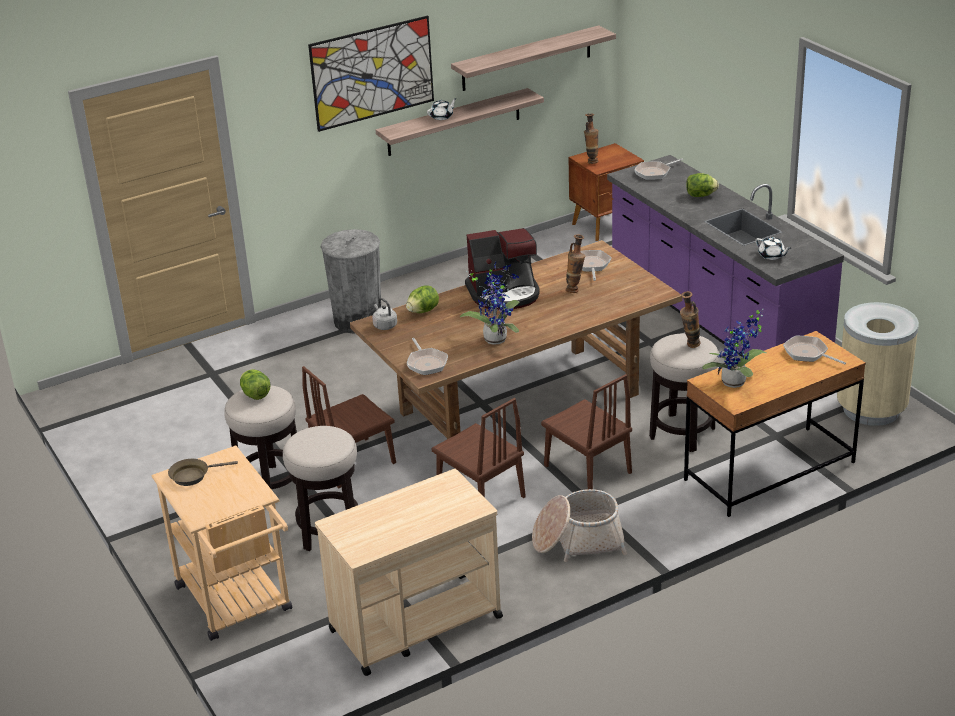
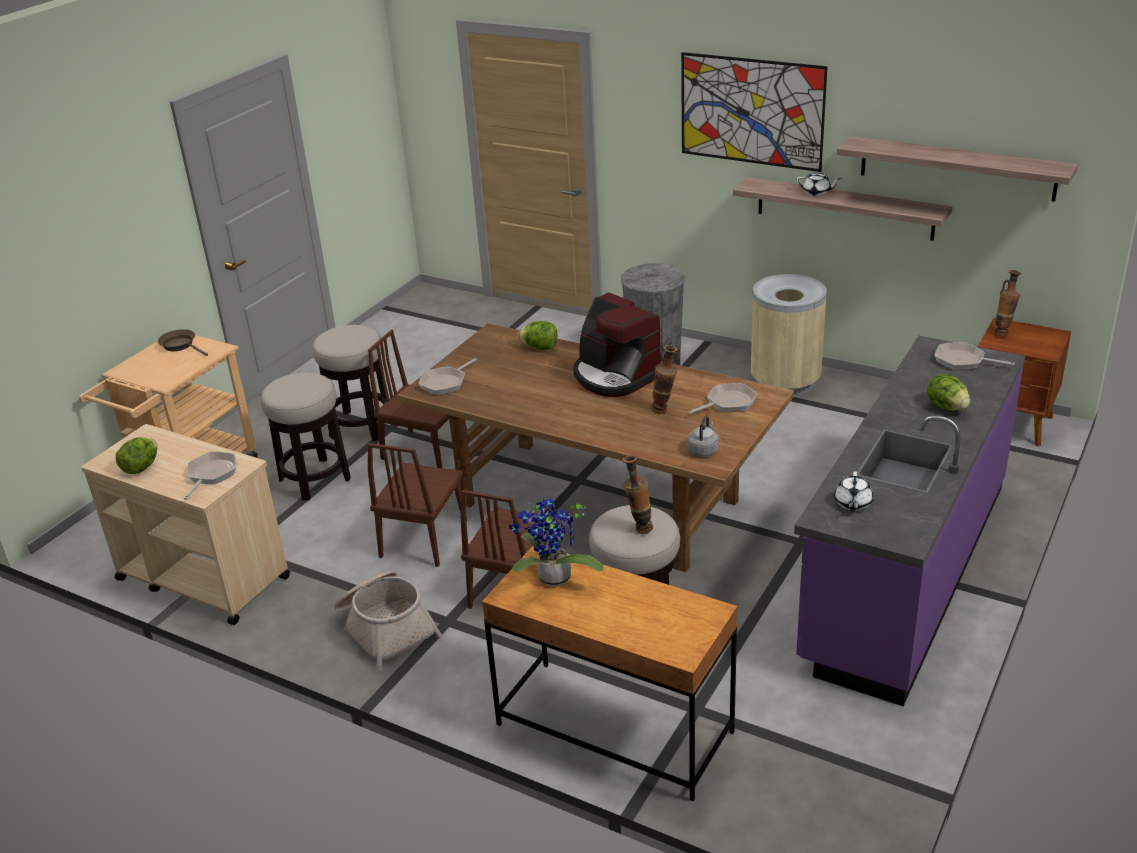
camera: 60 degrees right, 0 degrees up
(255, 395) = (352, 332): lettuce -> lettuce (141, 468)
(384, 325) = (496, 339): grey kettle -> grey kettle (703, 450)
(496, 338) = (523, 401): potted plant -> none
(808, 353) = (672, 616): frying pan -> frying pan (211, 474)
(871, 409) = (833, 778): beige trash can -> beige trash can (785, 383)

